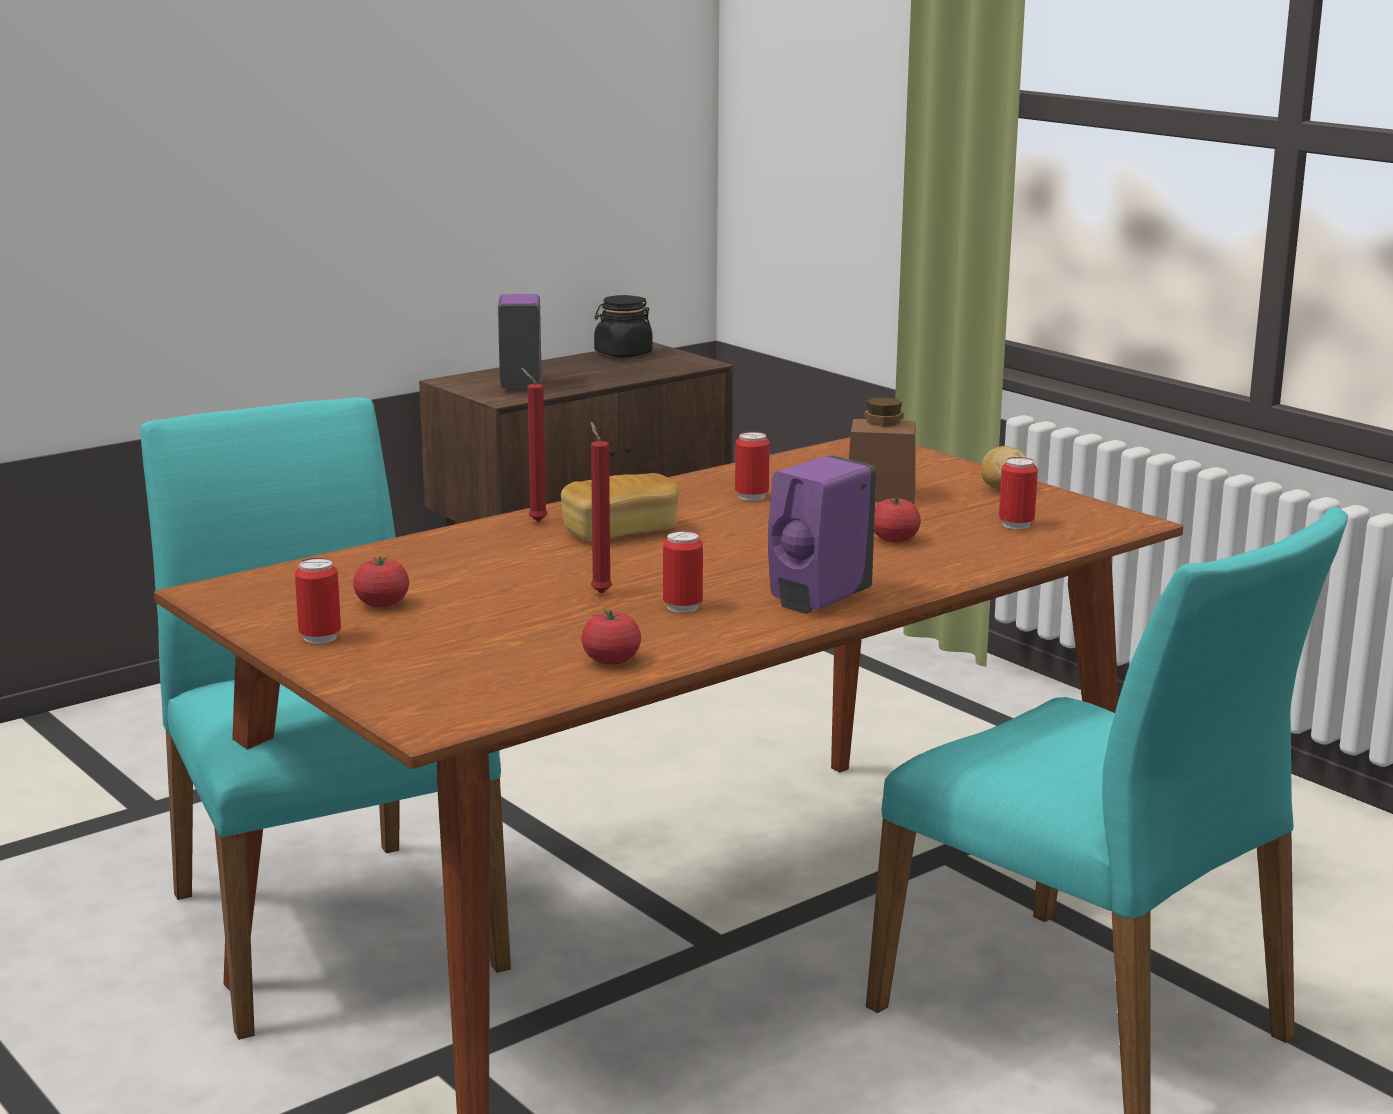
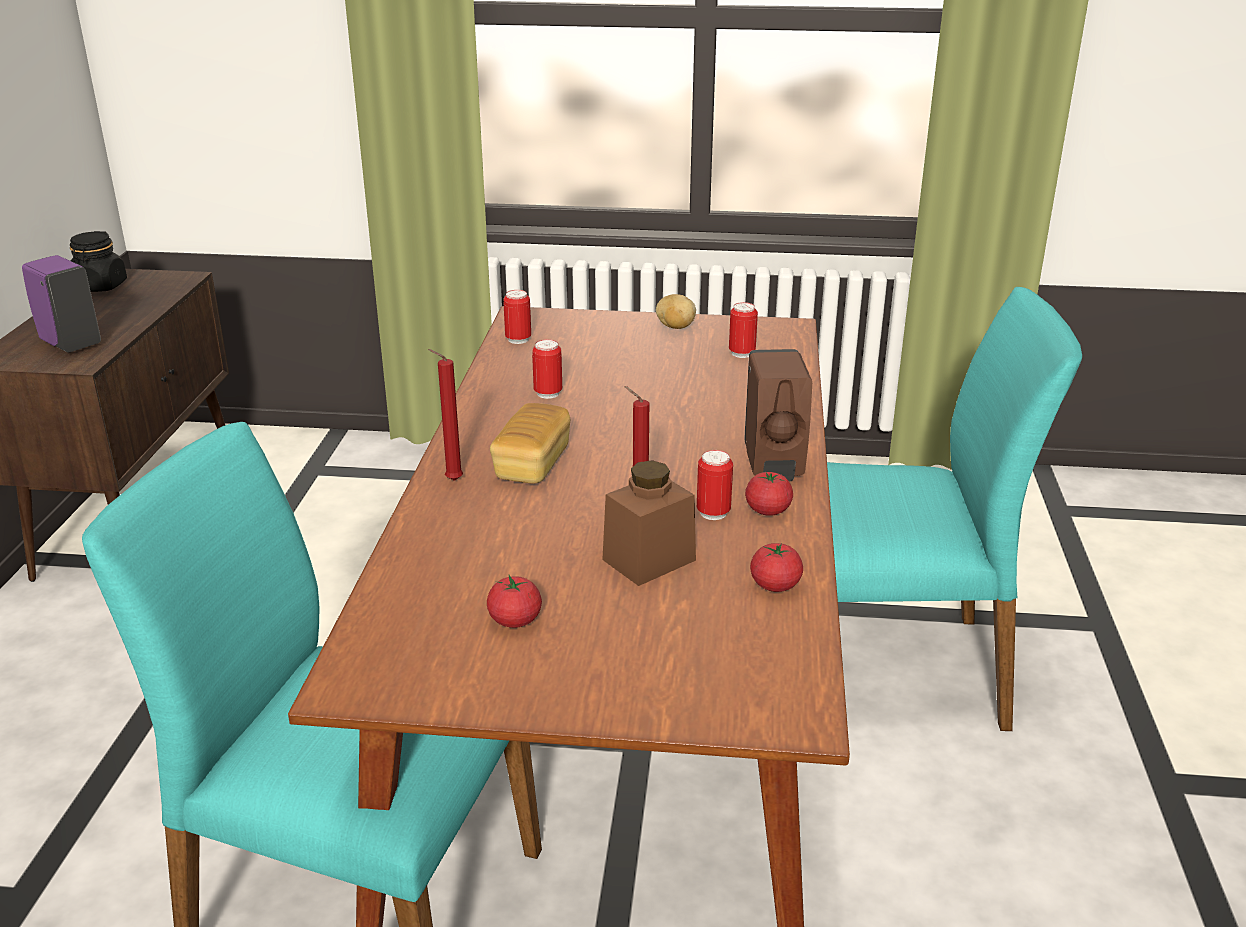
camera: 45 degrees left, 10 degrees up
(320, 637) = (543, 682): can -> can (518, 340)
(817, 601) = (773, 467): purple soap dispenser -> brown soap dispenser
(880, 494) = (619, 359): brown jar -> brown jar (649, 560)
(894, 540) = (706, 394): tomato -> tomato (768, 510)

